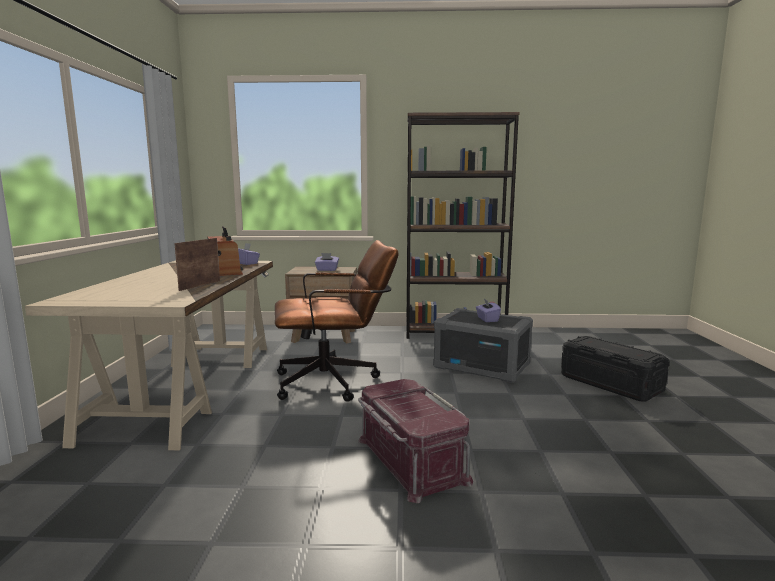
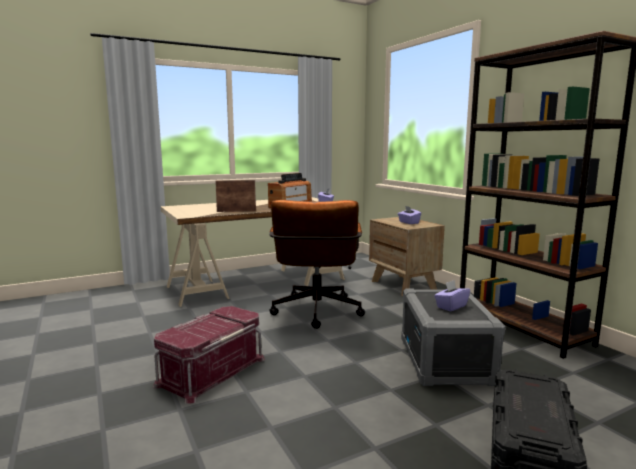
camera: 60 degrees right, 0 degrees up
(335, 382) = (316, 314): brown office chair -> brown office chair turned 45 degrees clockwise

